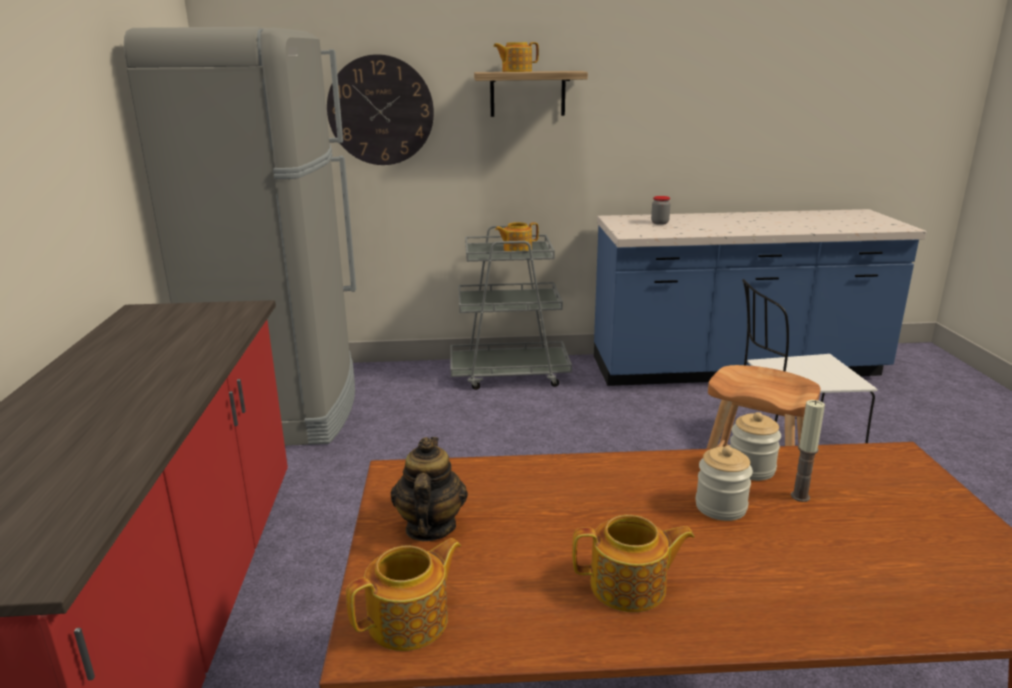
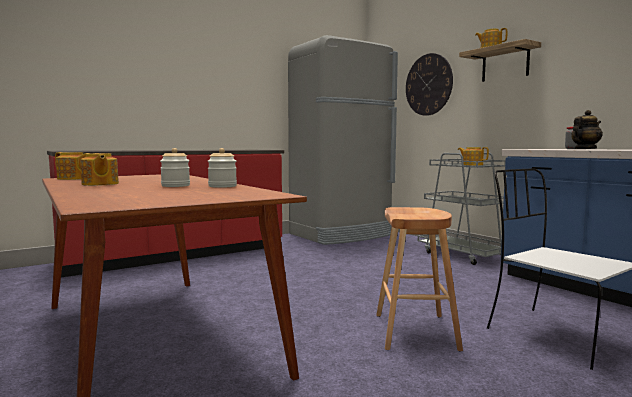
camera: 60 degrees right, 15 degrees down
(430, 527) = (134, 176): teapot -> teapot (585, 149)
(800, 496) = (198, 189): candle -> none

